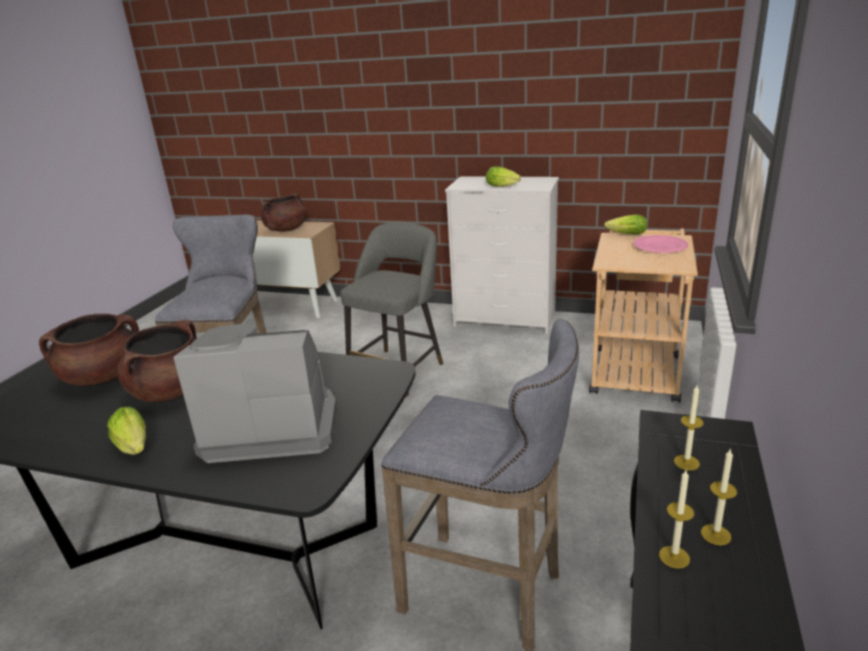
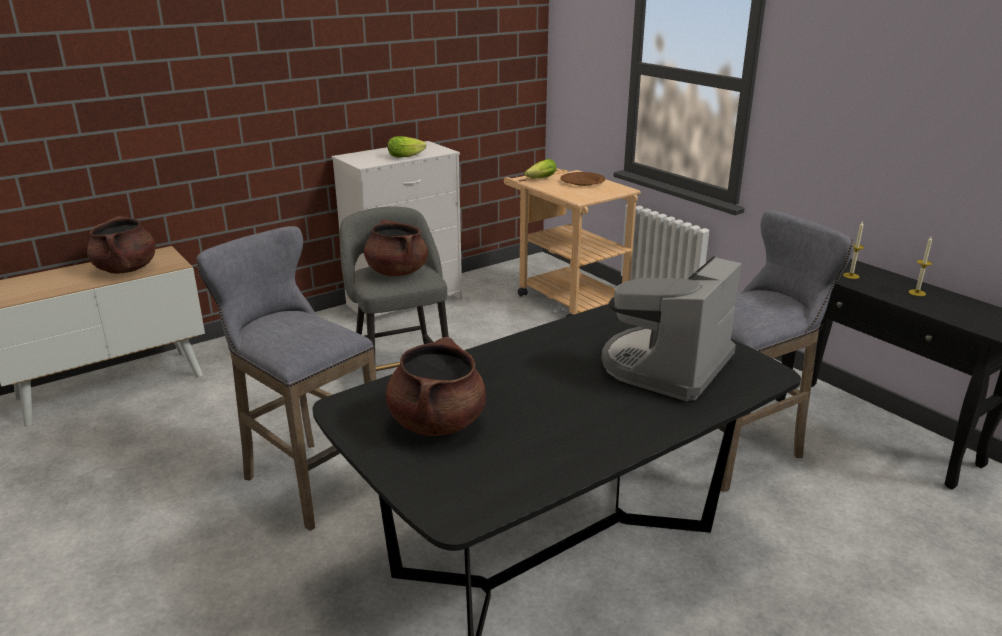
camera: 55 degrees left, 0 degrees up
(134, 447) = (626, 427): lettuce -> none
(171, 391) = (533, 393): brown cooking pot -> brown cooking pot (396, 272)
(659, 247) = (582, 182): pink plate -> brown plate
(674, 557) = (927, 306): candle -> none

